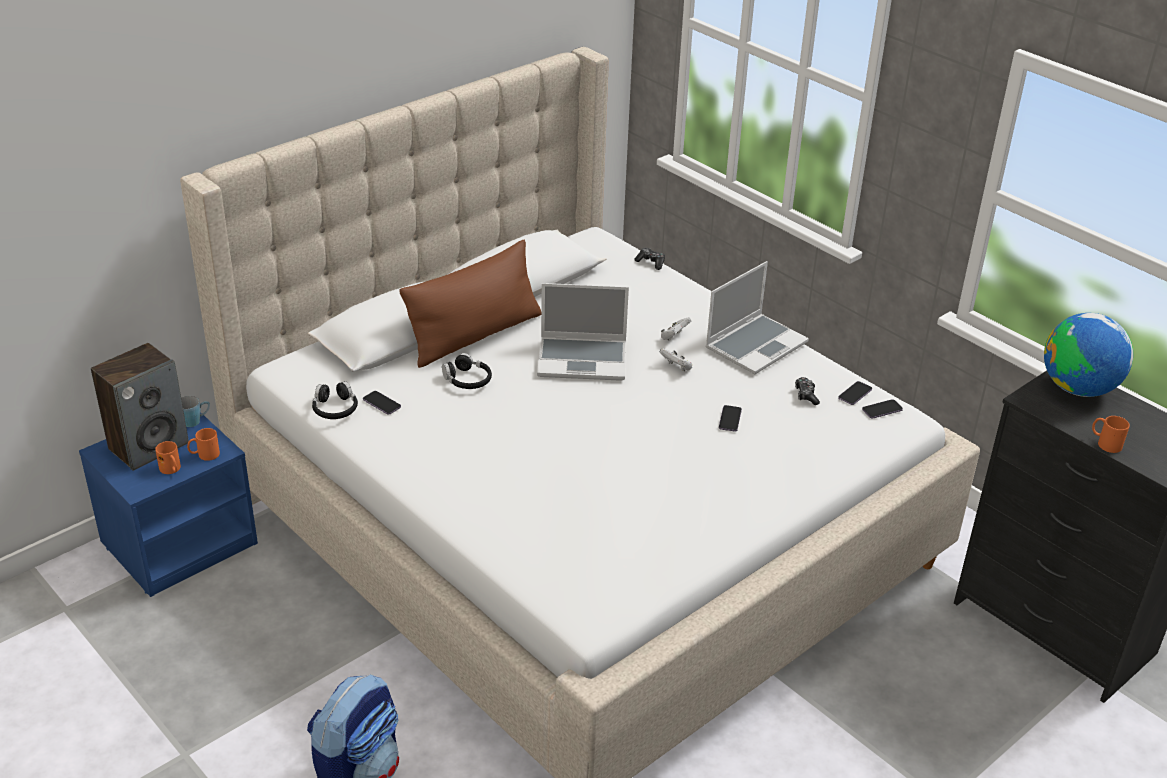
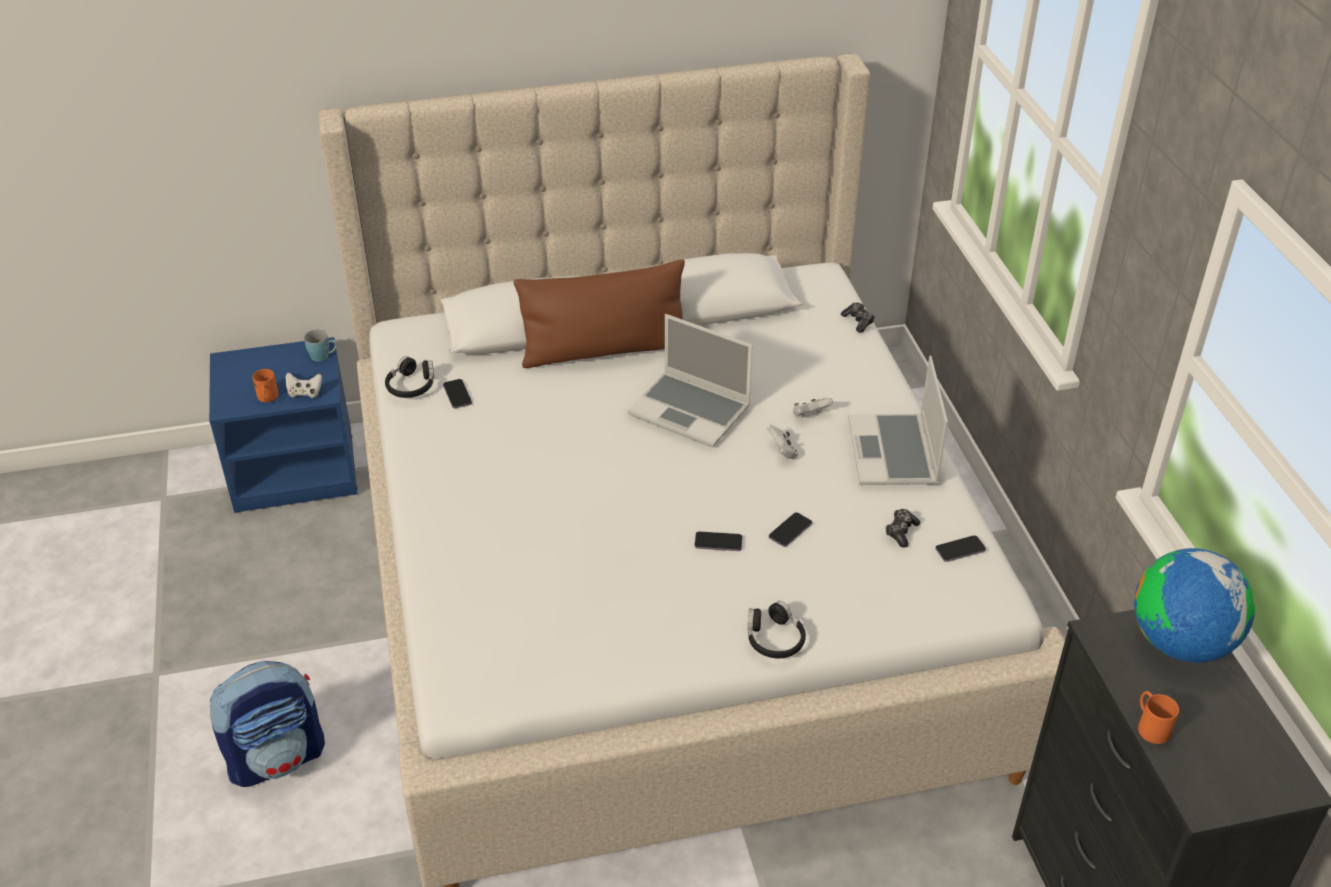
camera: 30 degrees right, 5 degrees up
(149, 446) = (267, 368): speaker -> none
(204, 455) = (305, 393): orange mug -> white game controller
(467, 380) = (558, 396): black headphones -> black headphones (774, 639)
(756, 345) = (894, 453): laptop -> laptop turned 105 degrees clockwise
(882, 410) = (976, 580): phone -> phone (718, 542)

